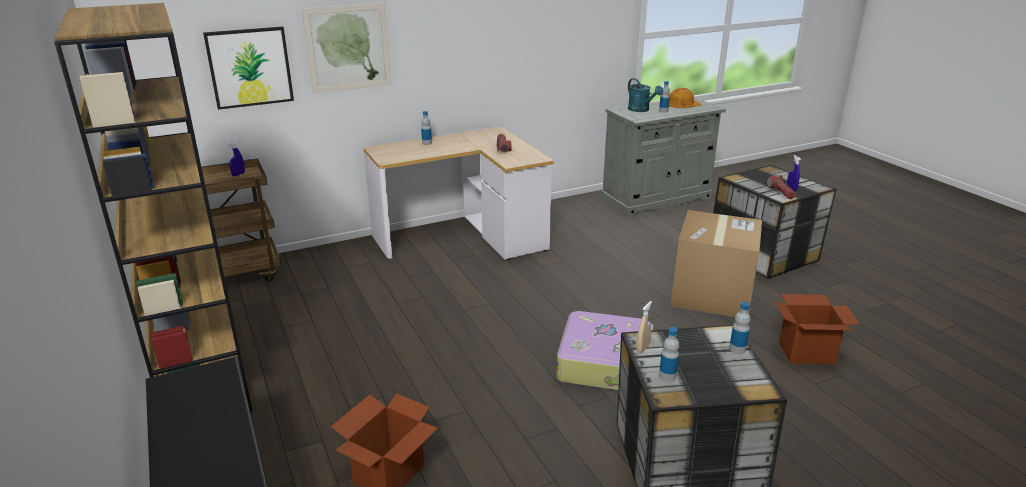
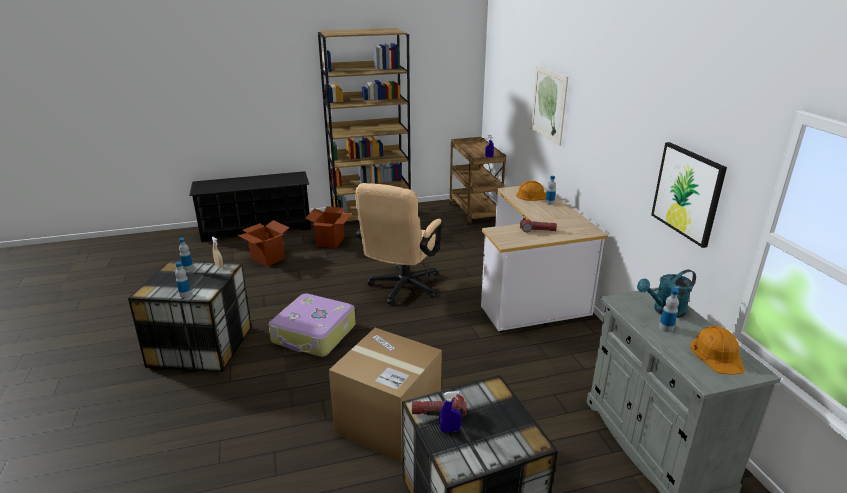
camera: 100 degrees right, 0 degrees up
(250, 67) = (516, 96): picture -> picture (687, 193)
(404, 149) = (533, 195): none -> orange hard hat
(475, 314) = (401, 289): none -> beige office chair
(806, 353) = (261, 454): cardboard box -> cardboard box (330, 241)

